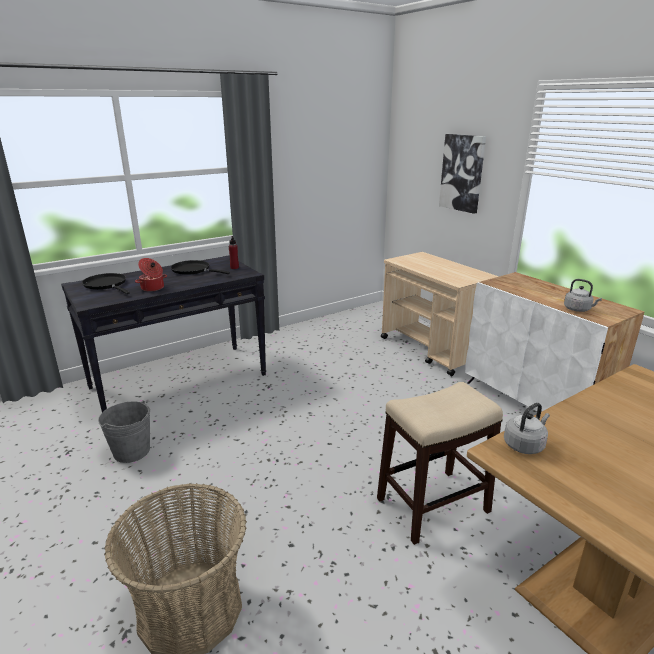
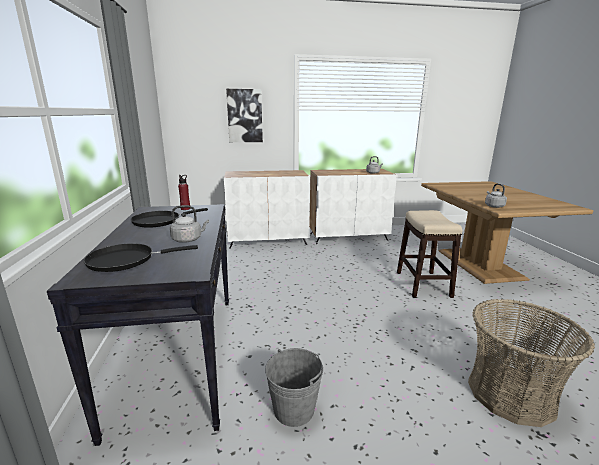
camera: 65 degrees left, 5 degrees down
(153, 288) = (188, 239): cooking pot -> grey kettle
(432, 350) = (268, 241): beige cart -> white cabinet

